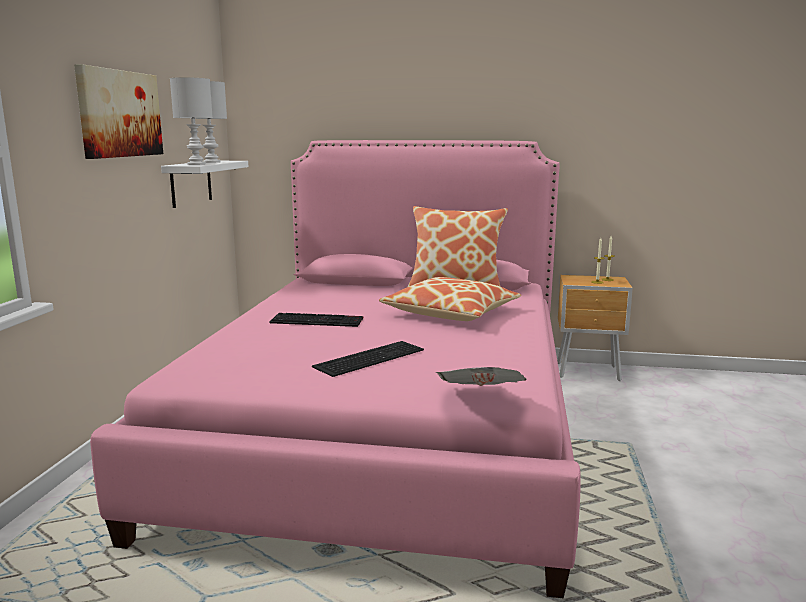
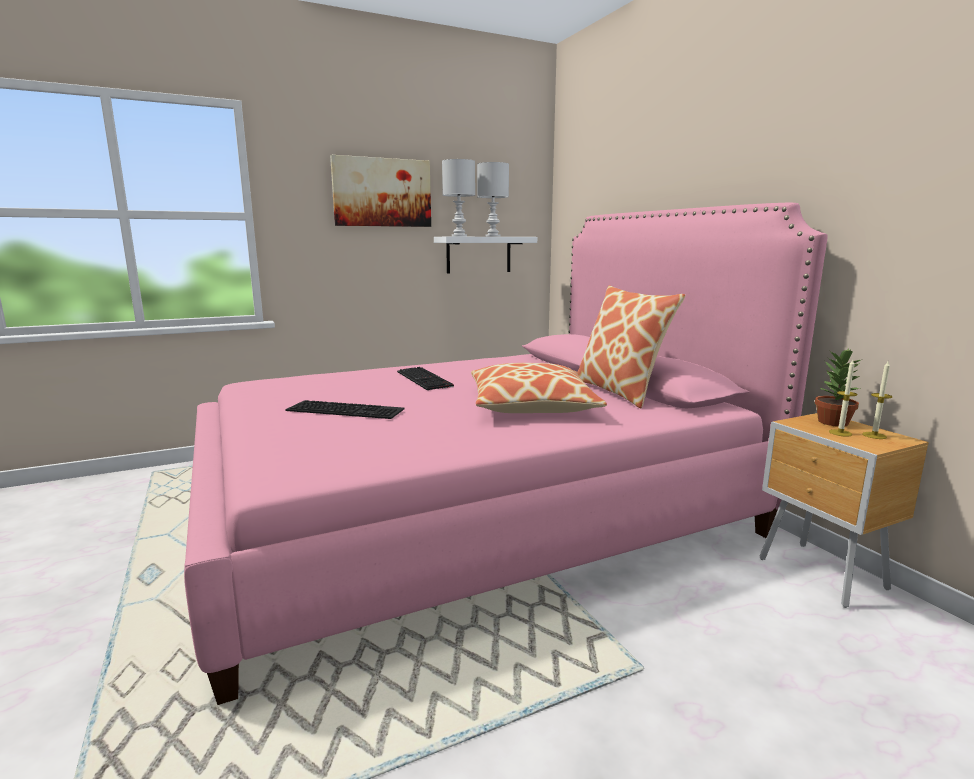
camera: 55 degrees right, 0 degrees up
(480, 400) = (262, 461): newspaper -> none
(580, 278) = (832, 422): none -> potted plant

